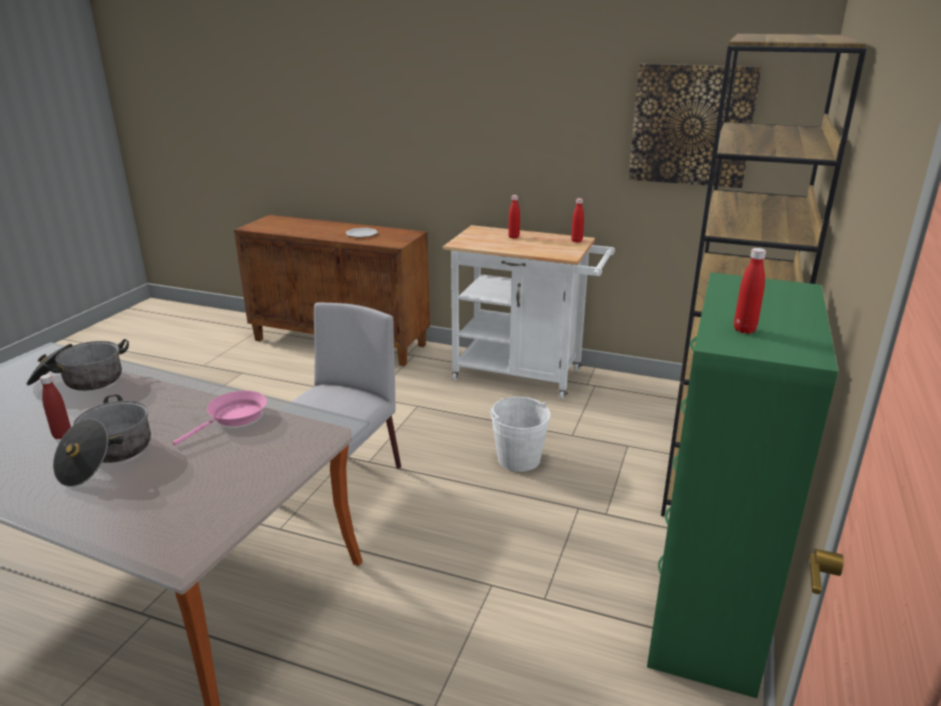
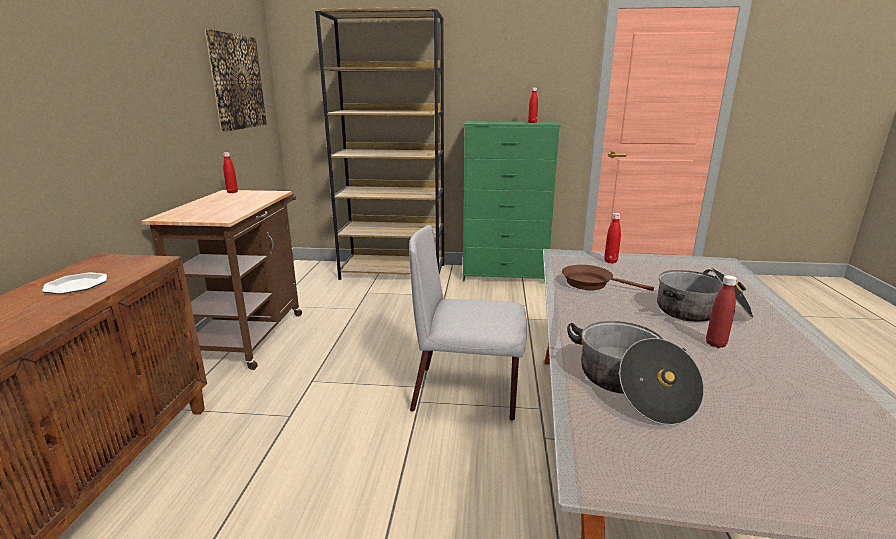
camera: 105 degrees left, 5 degrees down
(234, 418) = (591, 283): pink frying pan -> brown frying pan
(513, 237) = (208, 205): red bottle -> red bottle (610, 261)
(518, 459) = (395, 323): white bucket -> none
(525, 376) = (251, 334): white cart -> brown cart

